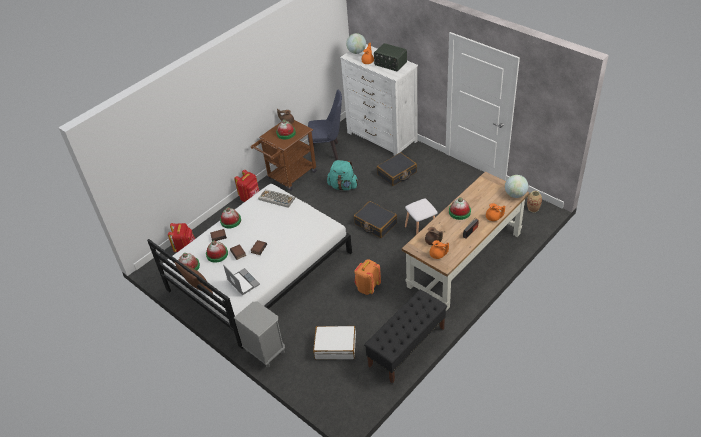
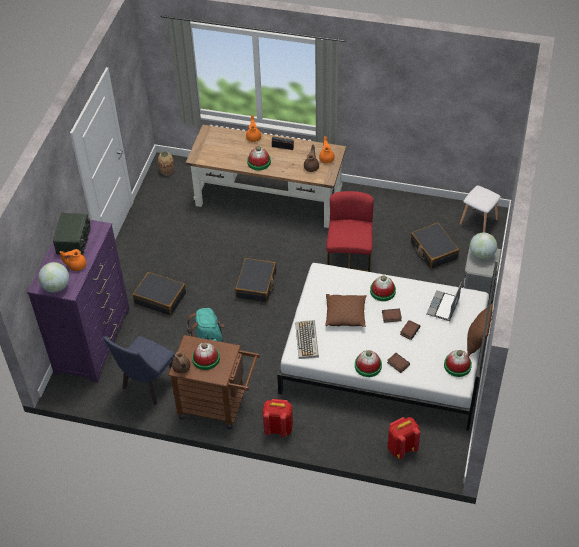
camera: 120 degrees left, 5 degrees up
(217, 254) = (424, 349): hat -> hat (382, 291)
(281, 225) = (345, 315): none -> brown pillow
(328, 151) = (147, 386): blue chair -> blue chair turned 120 degrees counterclockwise
(335, 346) = (433, 250): white suitcase -> black suitcase
(367, 287) = (349, 256): orange backpack -> red chair
(382, 137) = (93, 340): white dresser -> purple dresser
(406, 347) = (399, 203): black bench -> none
(421, 229) = (244, 244): white stool -> white stool (478, 221)
(515, 194) = (211, 132): globe -> globe (481, 255)

